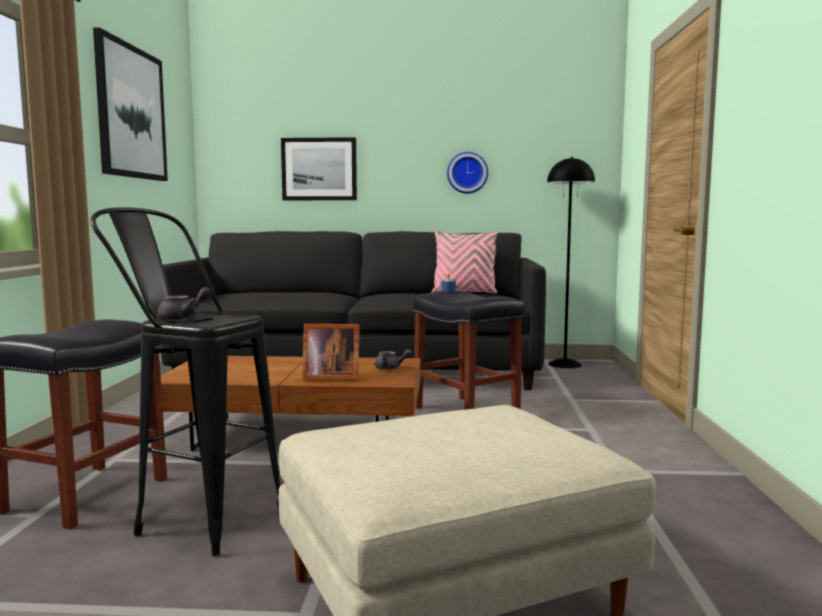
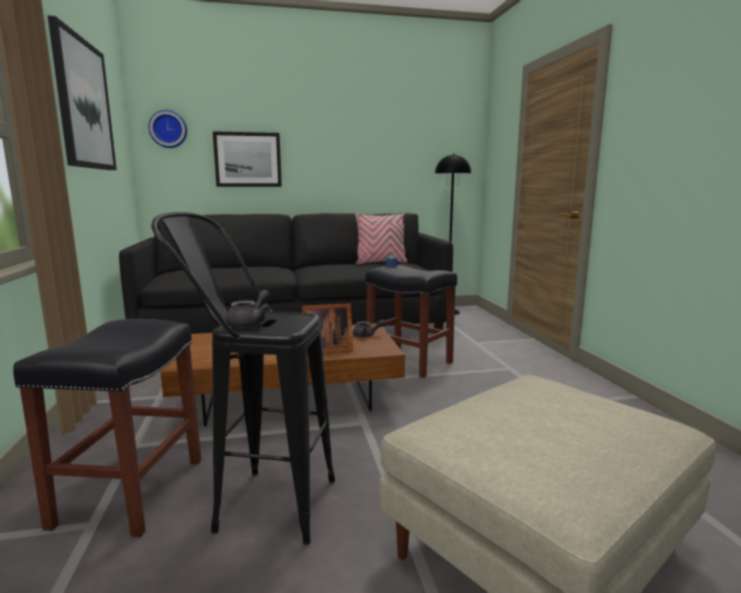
camera: 15 degrees left, 5 degrees up
(467, 173) = (371, 164): wall clock -> wall clock (168, 129)

